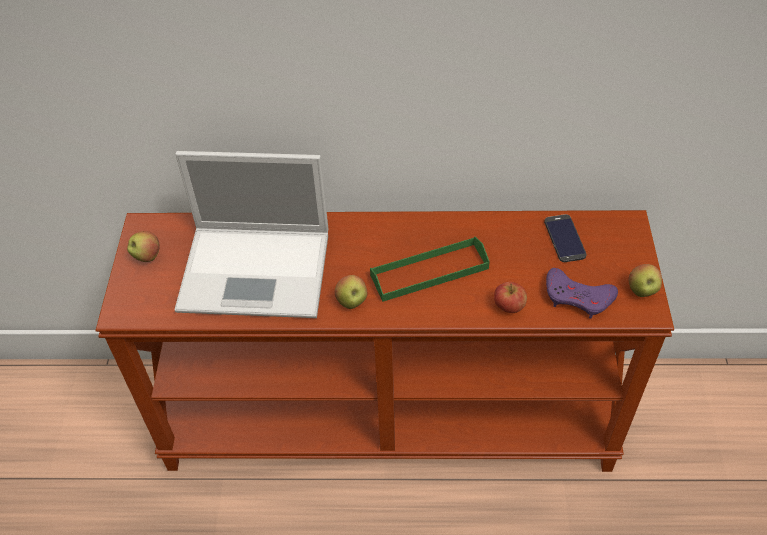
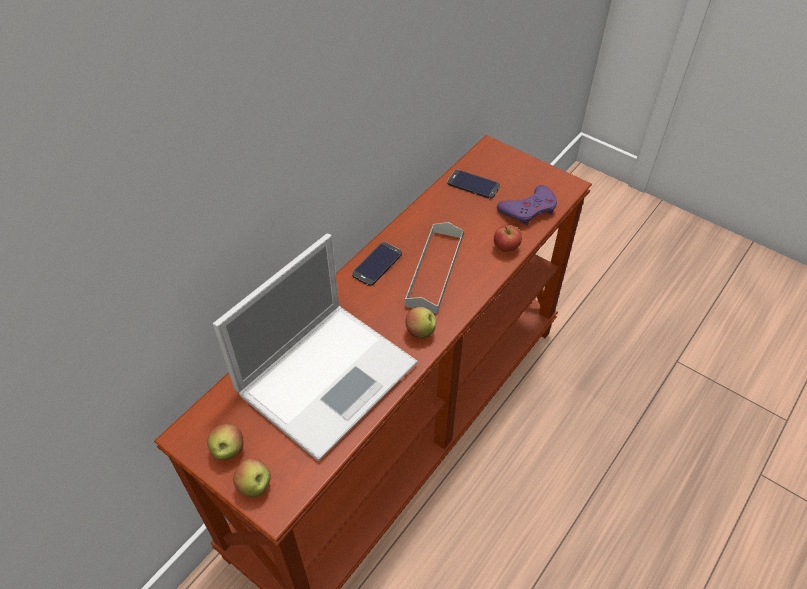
camera: 55 degrees left, 0 degrees up
(398, 230) = (377, 264): none -> phone
(429, 272) = (434, 270): green tray -> grey tray
(642, 291) = (550, 178): apple -> apple (255, 486)

